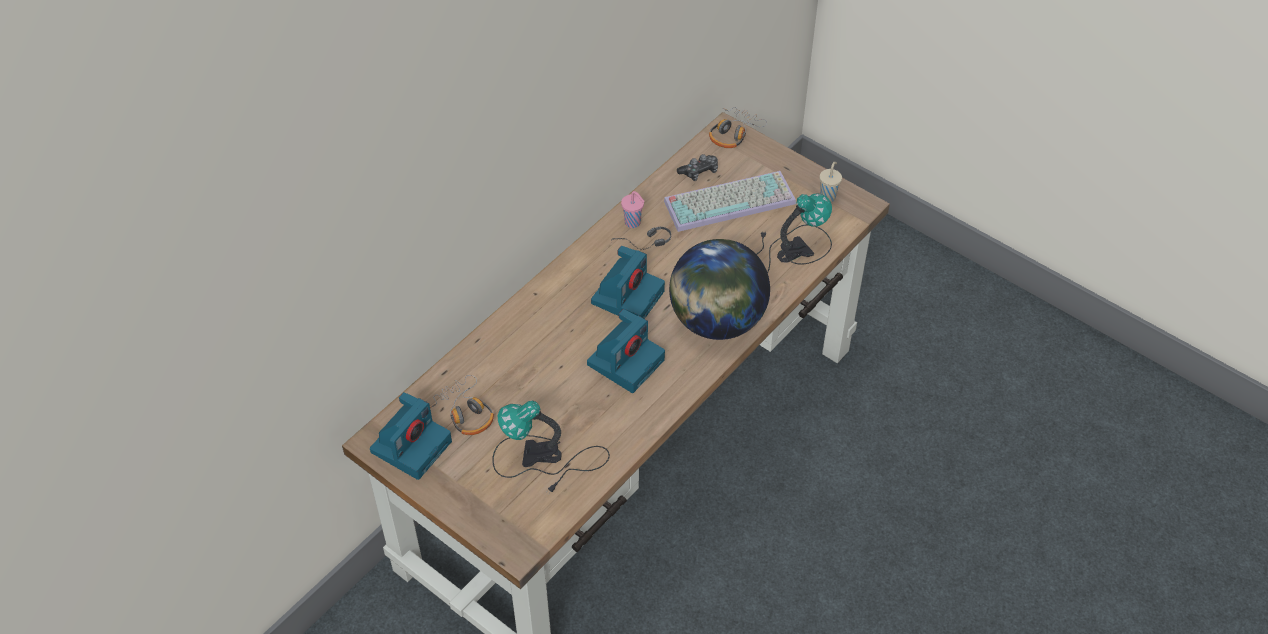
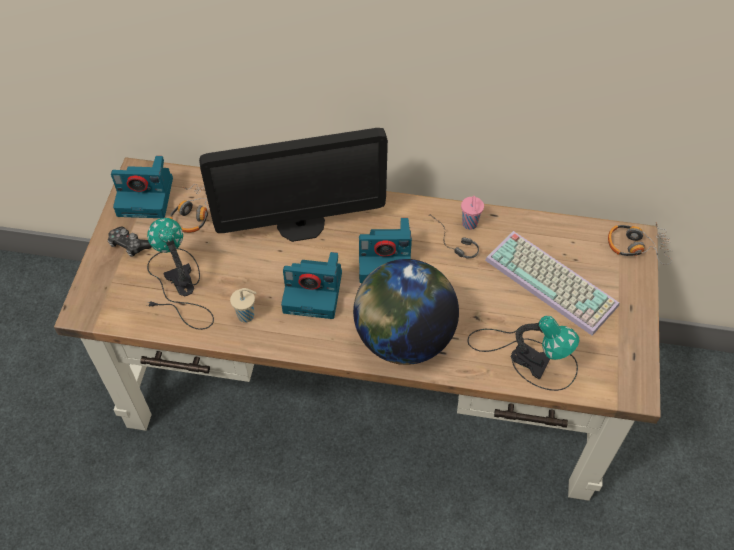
camera: 60 degrees right, 5 degrees up
(542, 338) = (301, 224): none -> monitor
(699, 172) = (568, 243): game controller -> game controller (129, 245)
(828, 196) = (624, 358): beige cup -> beige cup (247, 315)

